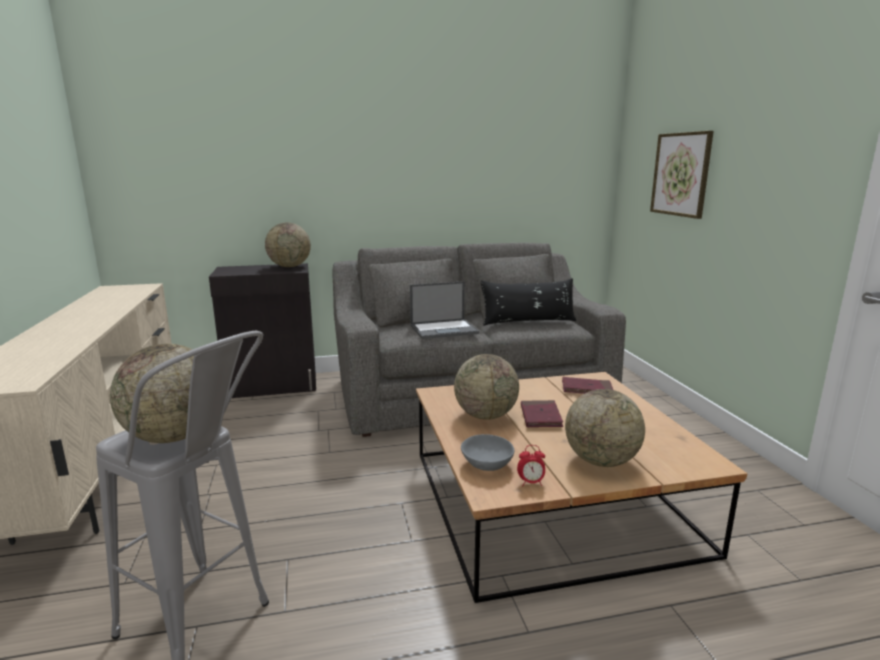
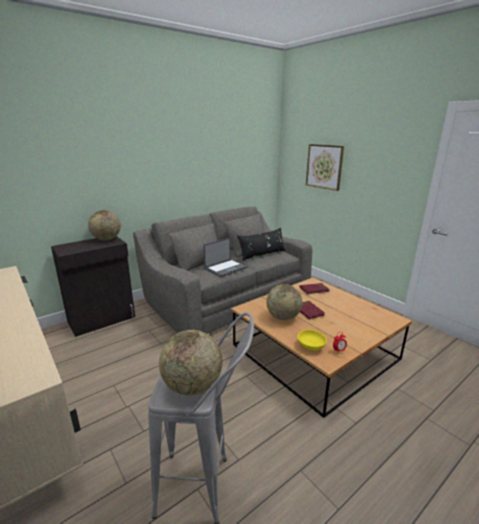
camera: 25 degrees left, 5 degrees up
(487, 464) = (311, 346): grey bowl -> yellow bowl
(601, 461) = (355, 330): globe -> none

